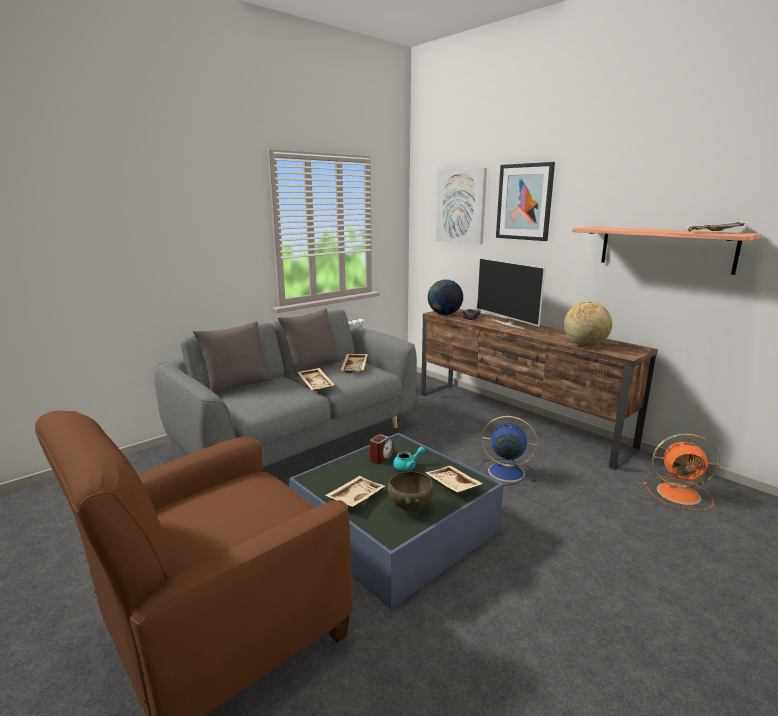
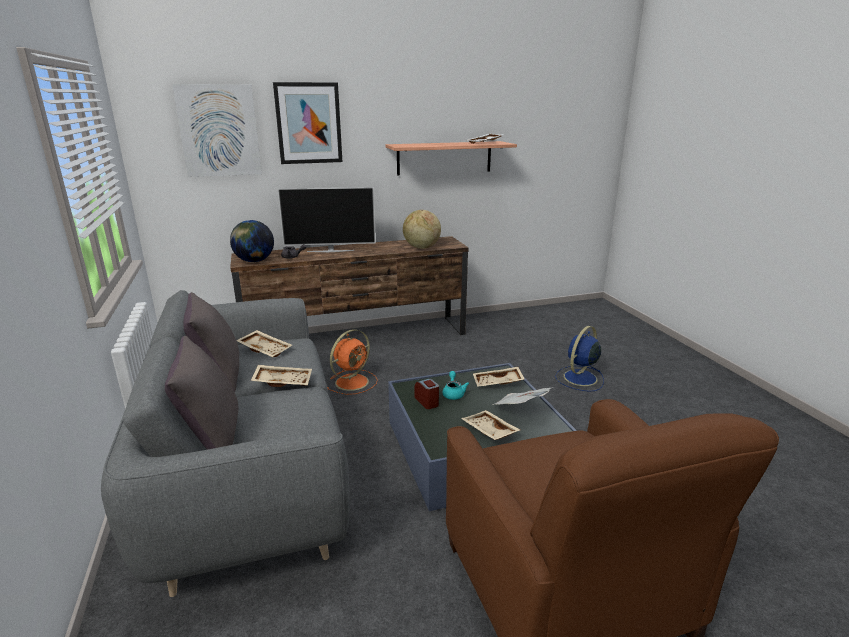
camera: 65 degrees left, 5 degrees up
(410, 508) = (520, 409): brown bowl -> newspaper
(504, 472) = (432, 373): blue fan -> blue fan (579, 378)
(680, 494) = (506, 328): orange fan -> orange fan (353, 381)

